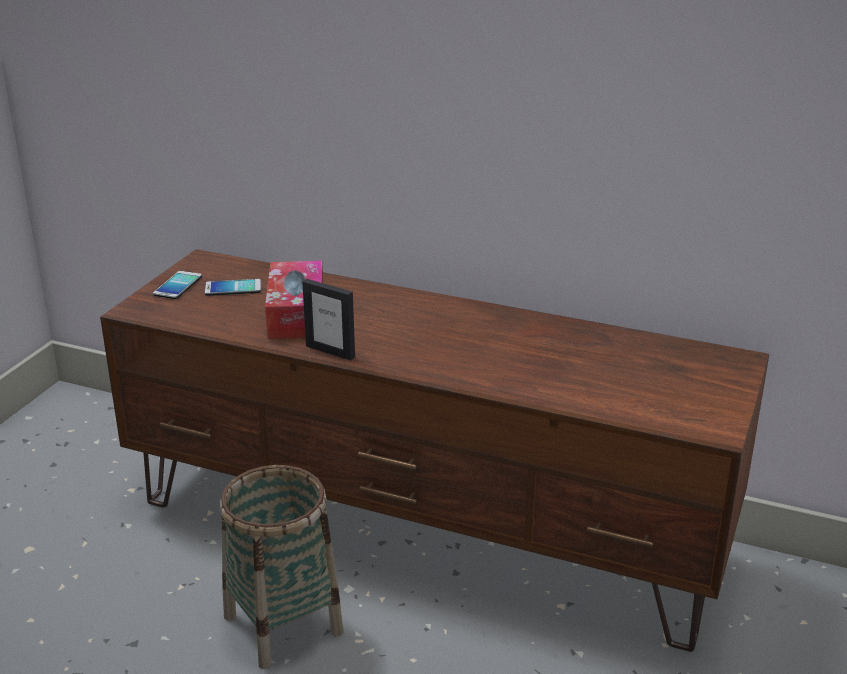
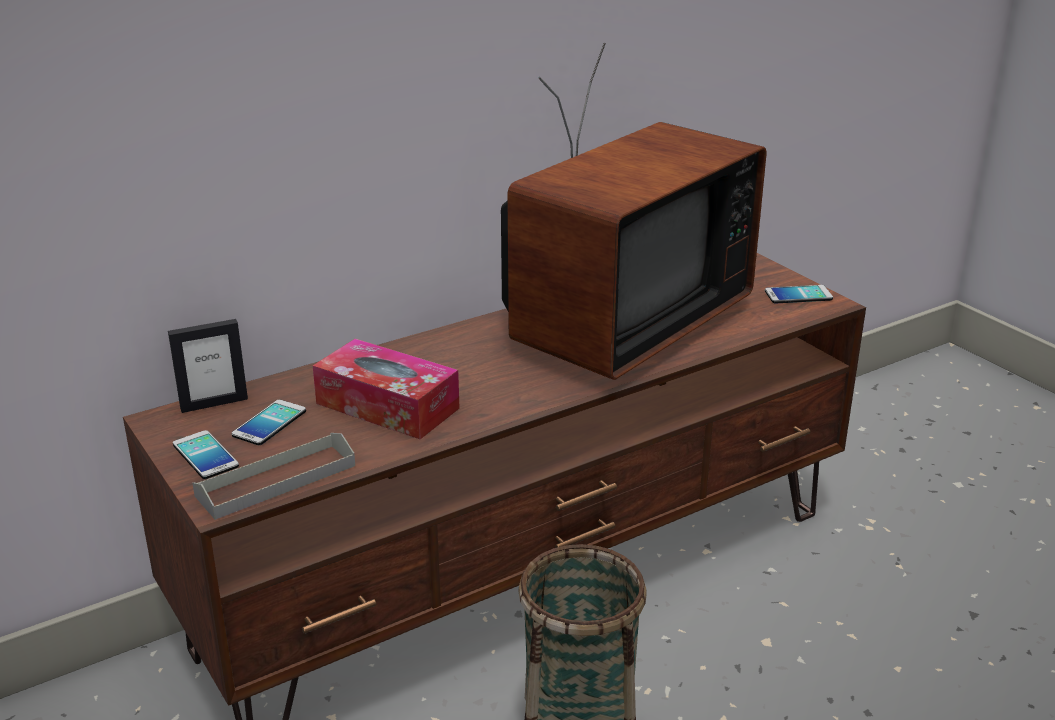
camera: 55 degrees left, 0 degrees up
(172, 315) = (276, 480): none -> grey tray
(330, 351) = (496, 413): picture frame -> picture frame (214, 403)
(523, 351) = (616, 325): none -> television
(707, 412) = (798, 295): none -> phone

